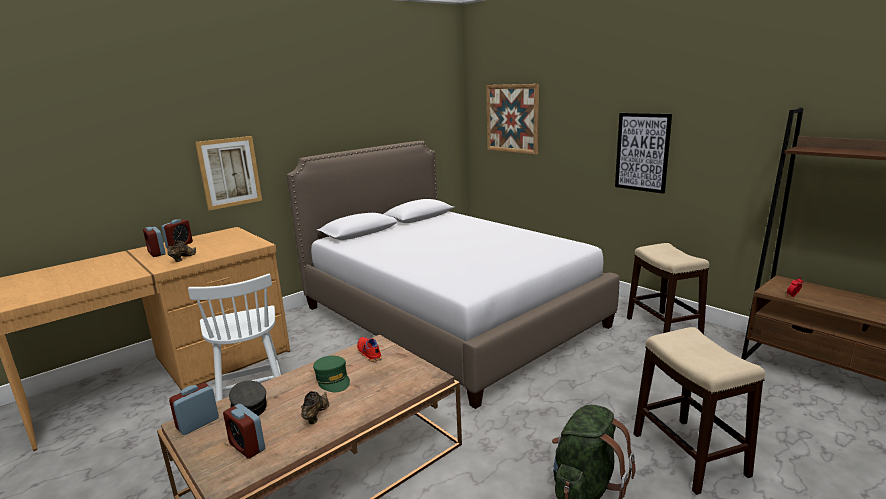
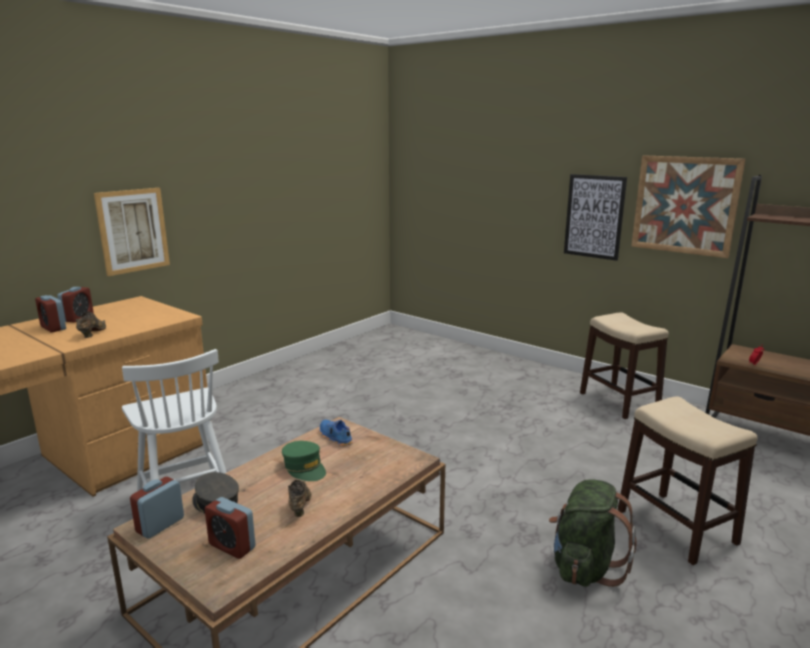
camera: 10 degrees left, 0 degrees up
(368, 353) = (335, 438): red shoe -> blue shoe
(448, 316) = (389, 397): bed -> none
(512, 118) = (447, 176): picture -> picture (685, 205)

